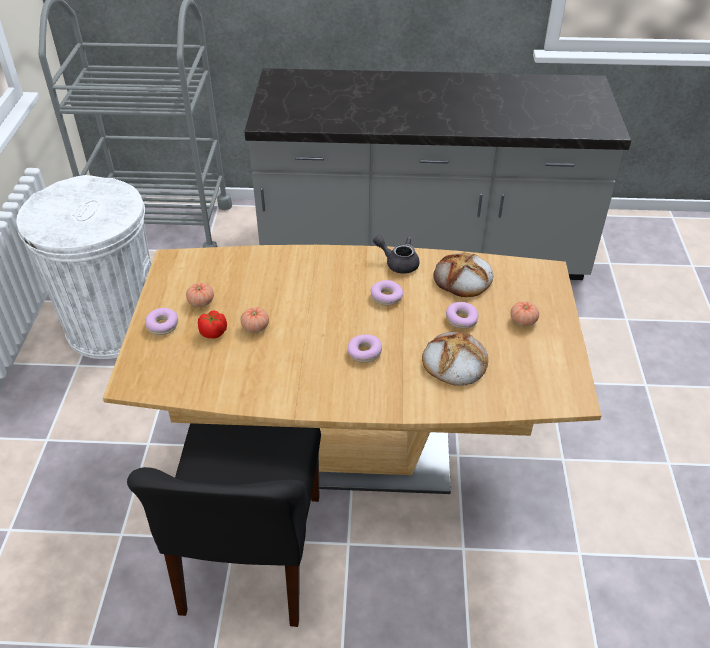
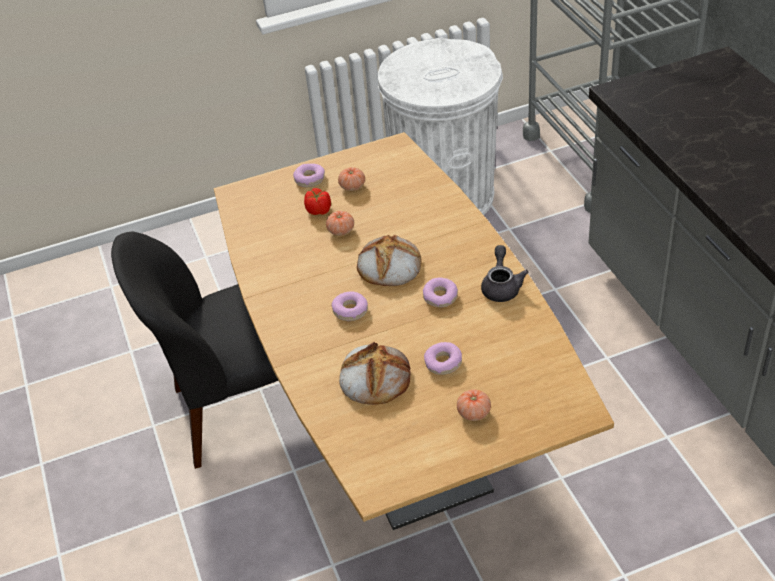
camera: 70 degrees right, 0 degrees up
(463, 279) = (511, 344): bread -> bread (389, 266)

